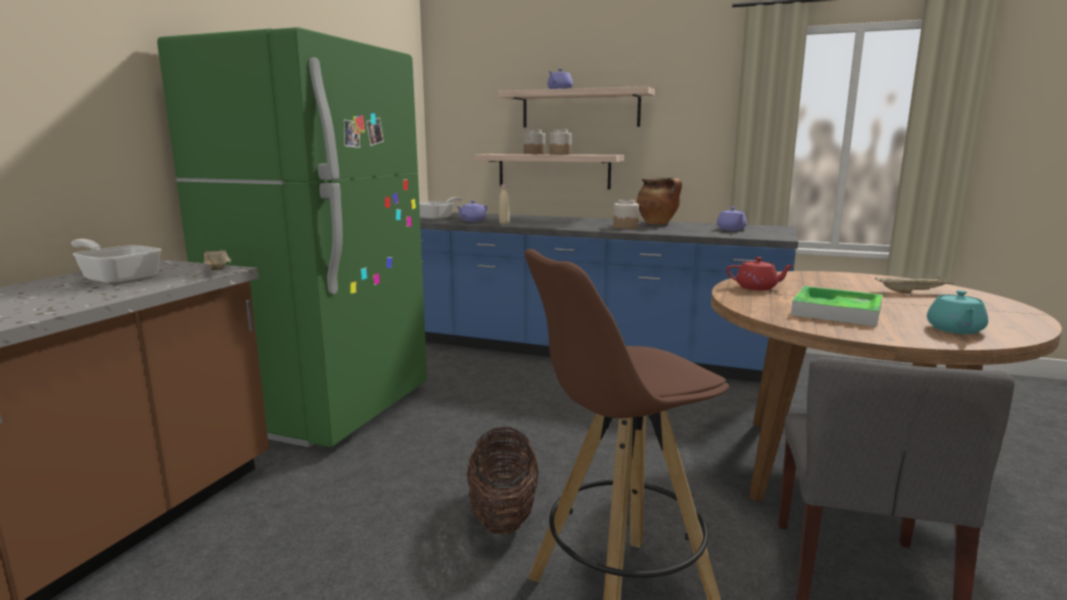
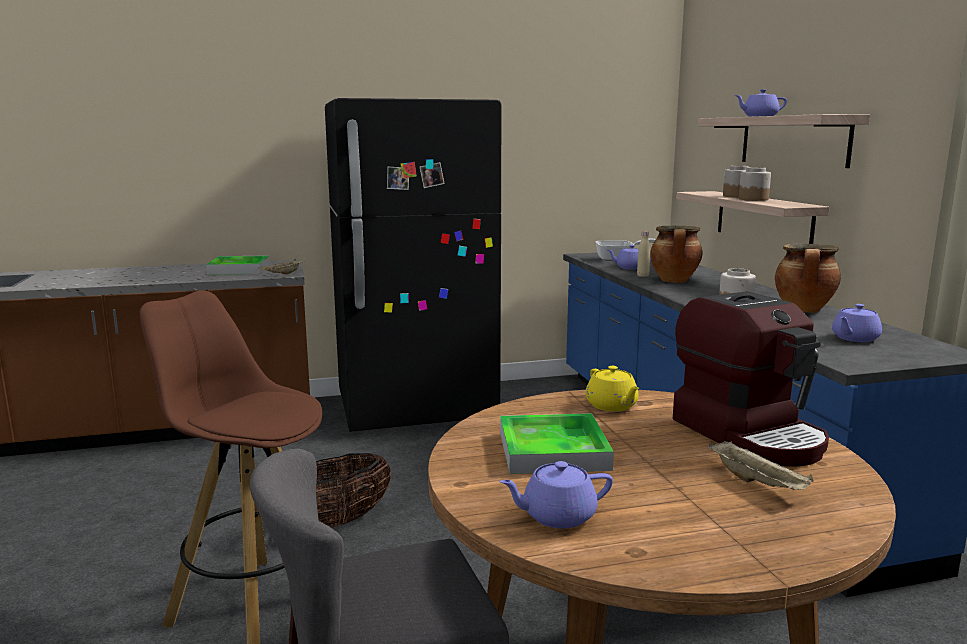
camera: 55 degrees right, 0 degrees up
(118, 279) = (239, 269): frying pan -> tray
(329, 408) = (416, 410): green fridge -> black fridge
(536, 222) = (675, 281): none -> cooking pot
(757, 288) = (612, 406): red teapot -> yellow teapot
(833, 279) = (750, 434): none -> coffee machine
(955, 330) = (557, 516): turquoise teapot -> purple teapot

